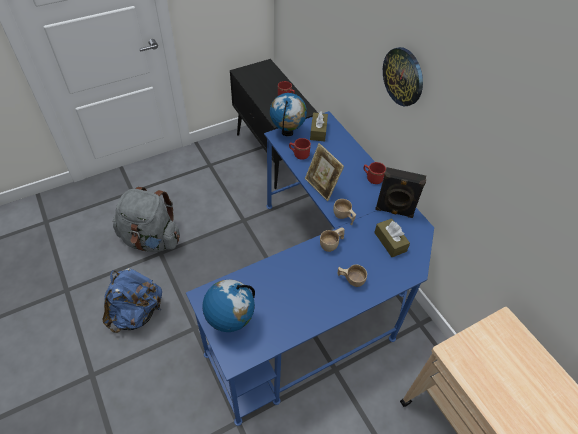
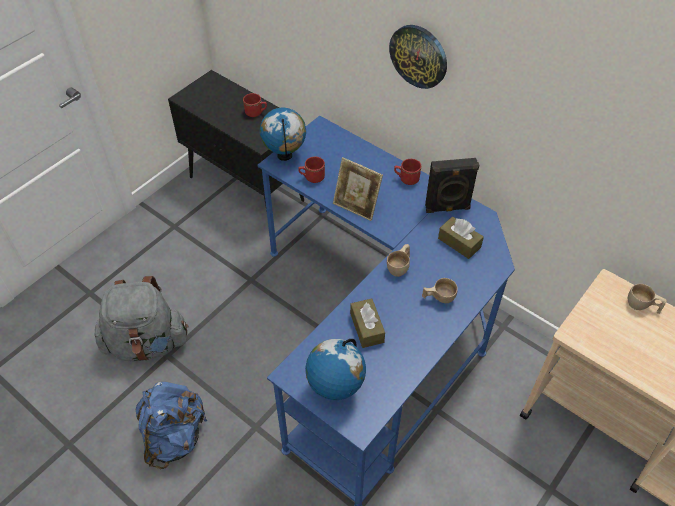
camera: 20 degrees left, 0 degrees up
(318, 131) = (319, 143): brown tissue box -> brown tissue box (367, 328)
(343, 217) = (397, 233): beige cup -> beige cup (642, 306)

